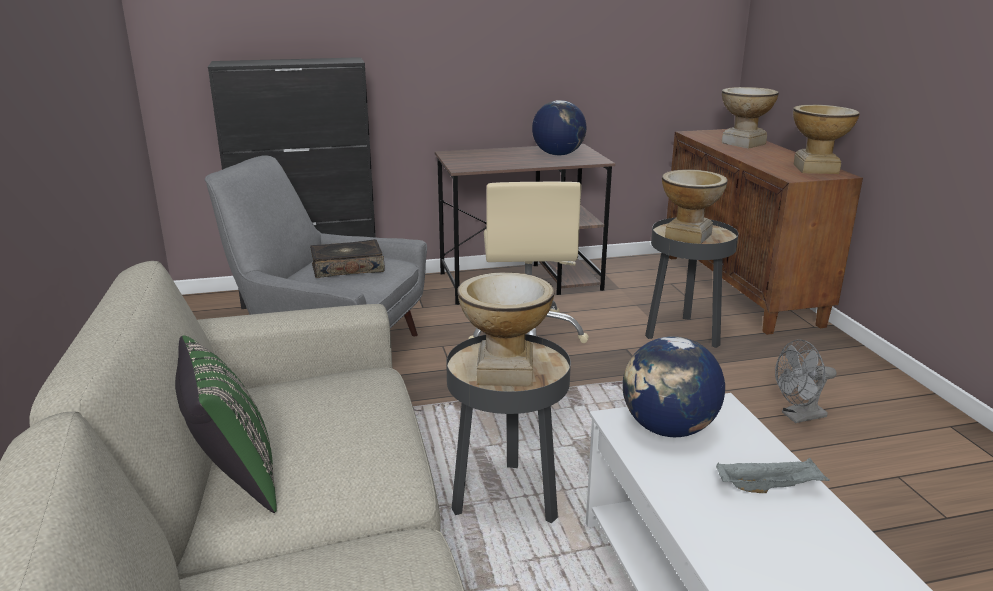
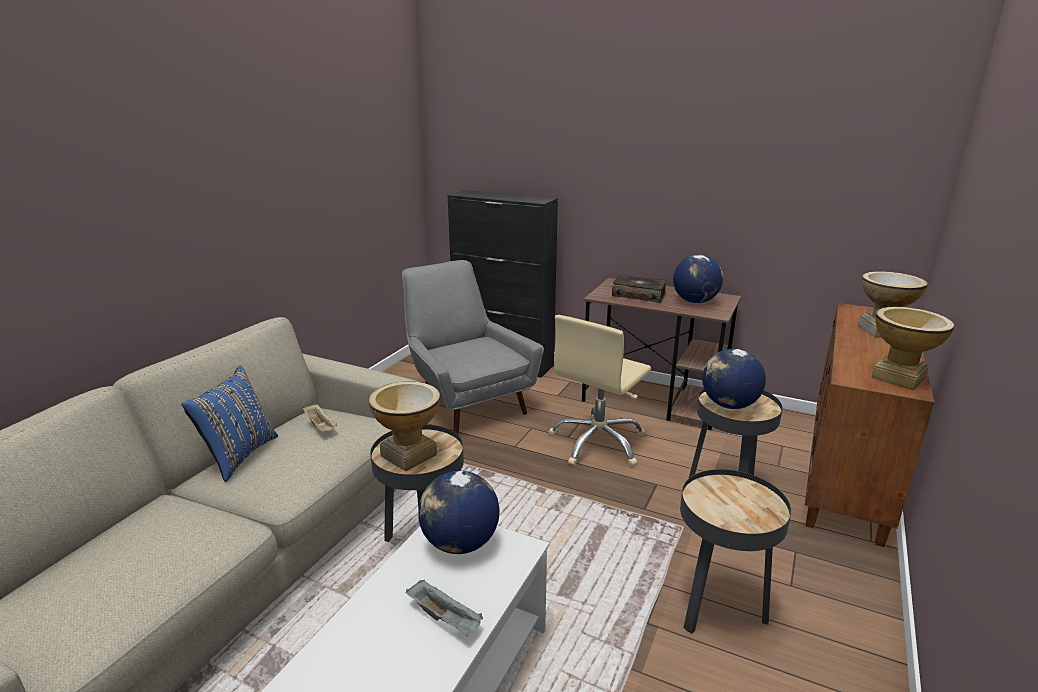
camera: 40 degrees right, 0 degrees up
(233, 479) = (239, 456): green pillow -> blue pillow
(304, 400) = (321, 426): none -> beige tray
(347, 268) = (476, 351): book -> book (639, 295)
(688, 236) = (729, 405): vase -> globe
(798, 416) = (718, 607): grey fan -> black side table

